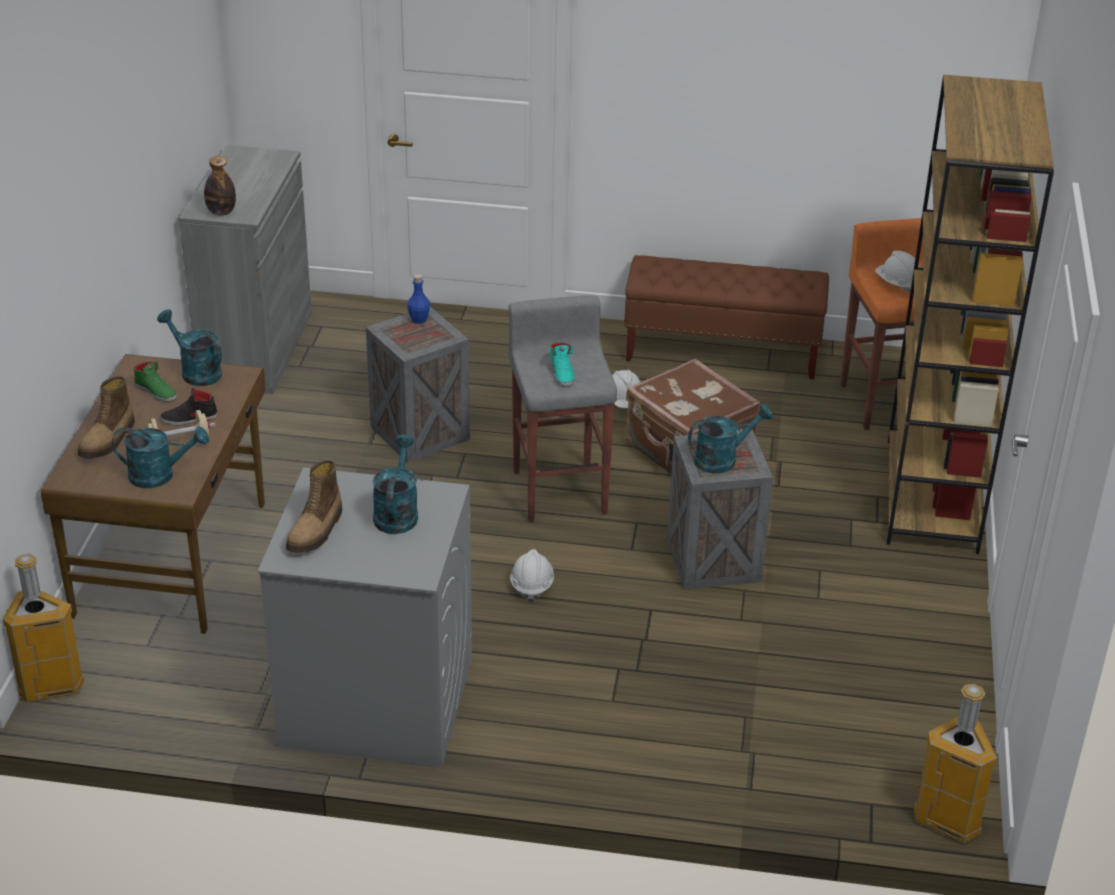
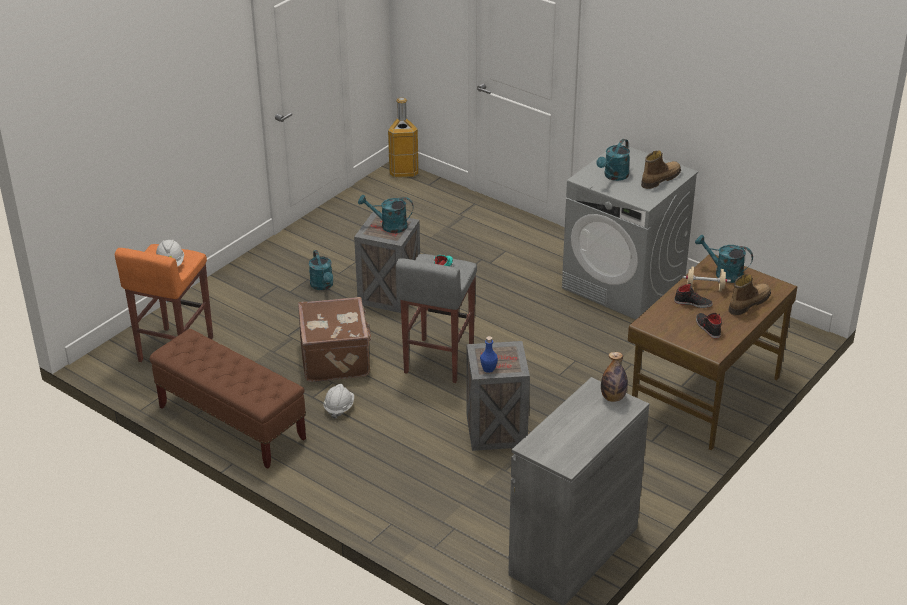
camera: 150 degrees left, 0 degrees up
(52, 686) = (797, 343): trash can -> none
(156, 391) = (707, 327): green shoe -> black shoe
(196, 371) = (675, 334): turquoise watering can -> turquoise watering can (323, 286)
(531, 585) = (501, 313): white hard hat -> none
(932, 496) = (229, 289): brown bookcase -> none

